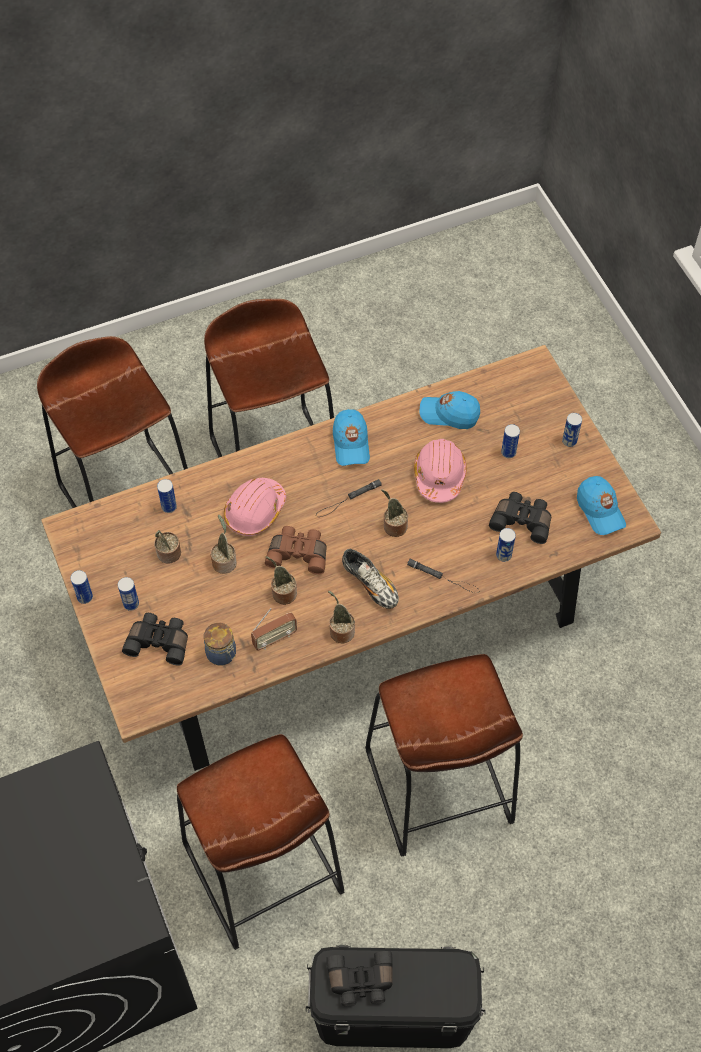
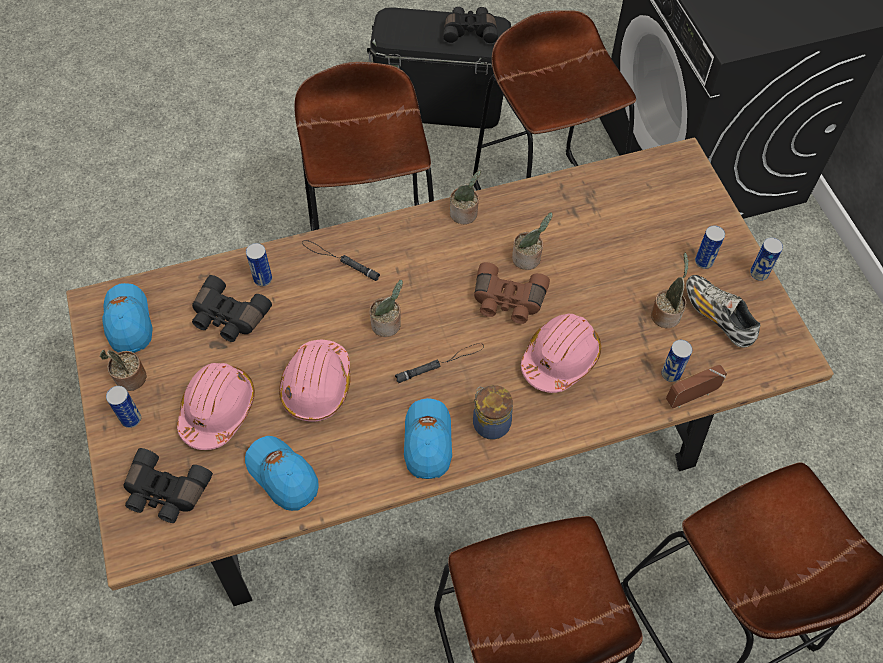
camera: 175 degrees left, 0 degrees up
(159, 642) = (666, 220): black binoculars -> black binoculars (165, 493)
(222, 654) = (596, 202): jar -> jar (490, 423)
(224, 561) = (597, 300): potted plant -> potted plant (130, 380)
(274, 639) = (538, 212): radio -> radio (691, 397)
(370, 584) = (425, 260): shoe -> shoe (717, 316)
(449, 414) = (283, 475): blue cap -> blue cap turned 150 degrees counterclockwise
(508, 452) = (218, 410): can -> pink hard hat

